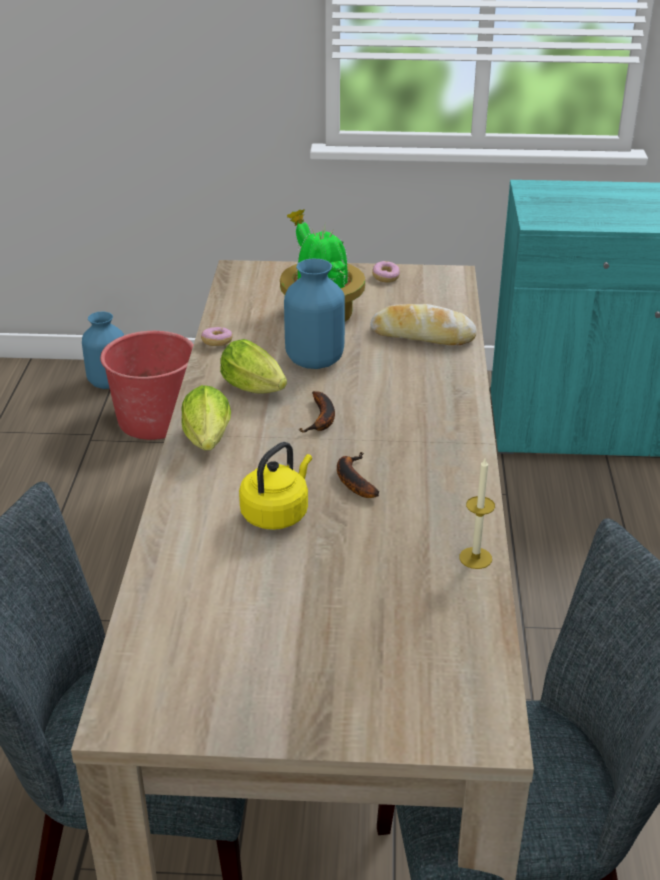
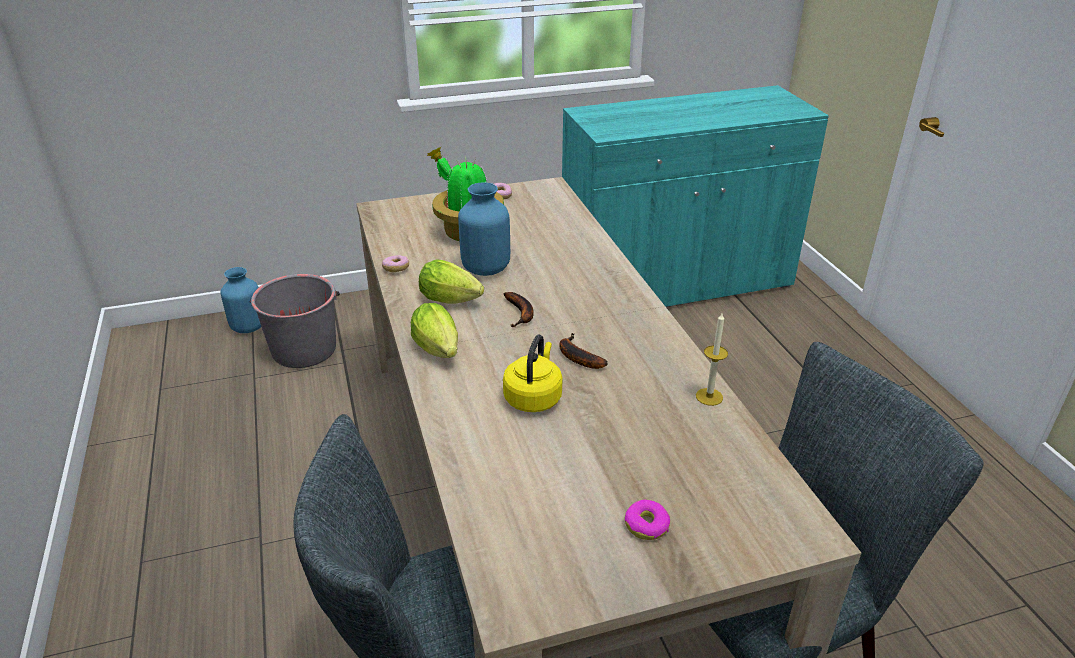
camera: 20 degrees left, 0 degrees up
(155, 419) = (304, 349): red bucket -> grey bucket
(310, 675) = (646, 525): none -> donut
(422, 335) = (557, 234): bread -> none

